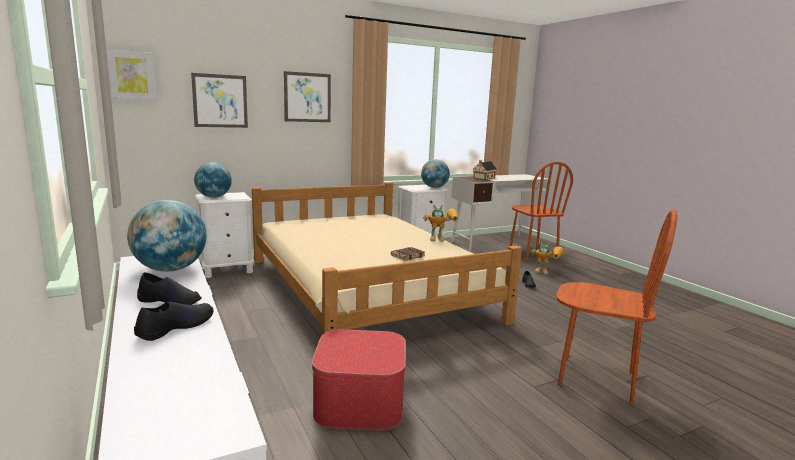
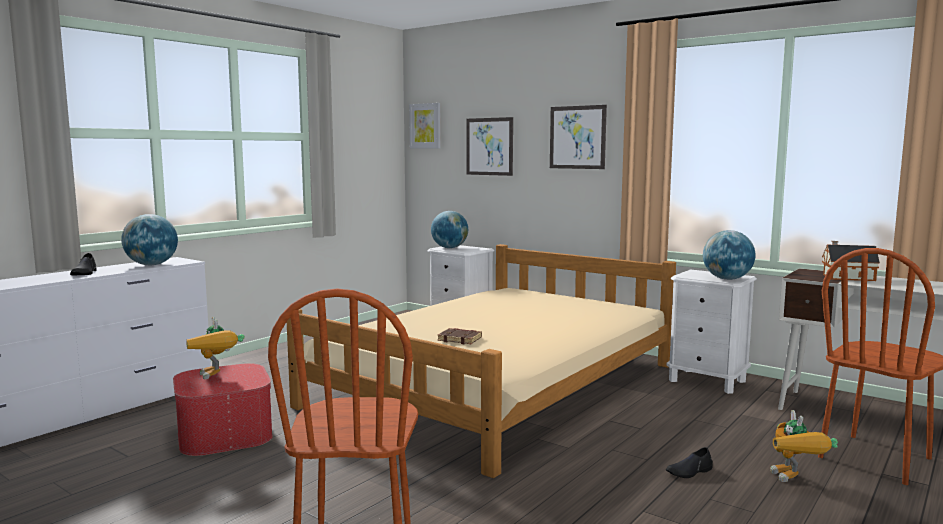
camera: 65 degrees right, 5 degrees down
(176, 327) = (39, 279): black shoe -> none
(442, 239) = (569, 342): toy robot -> toy robot (217, 377)

